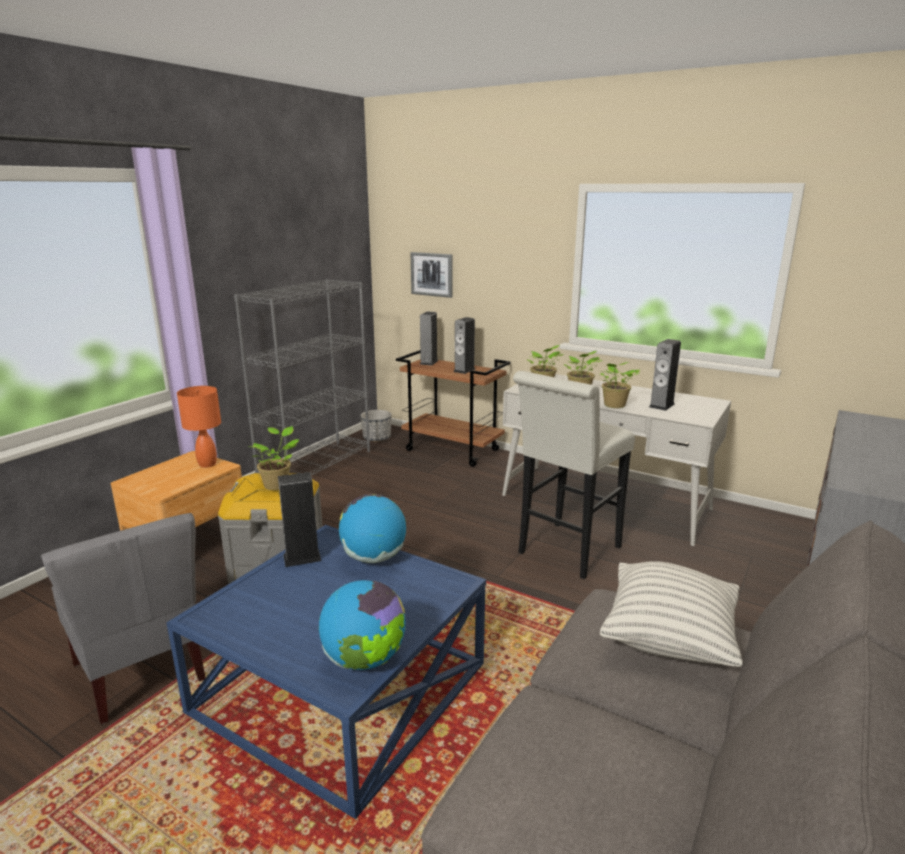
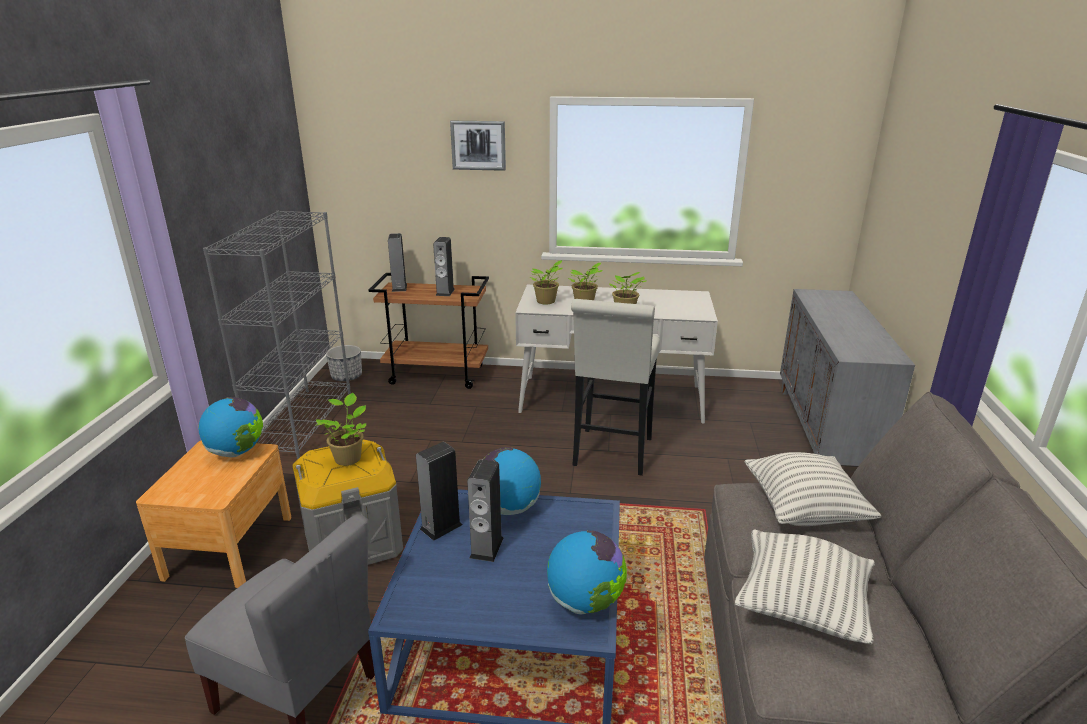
camera: 25 degrees left, 5 degrees up
(207, 464) = (236, 452): orange table lamp -> globe
(432, 274) = (388, 192): picture -> picture (478, 145)
(564, 738) = (801, 607): none -> pillow
(661, 405) = (661, 305): speaker -> speaker (486, 547)

